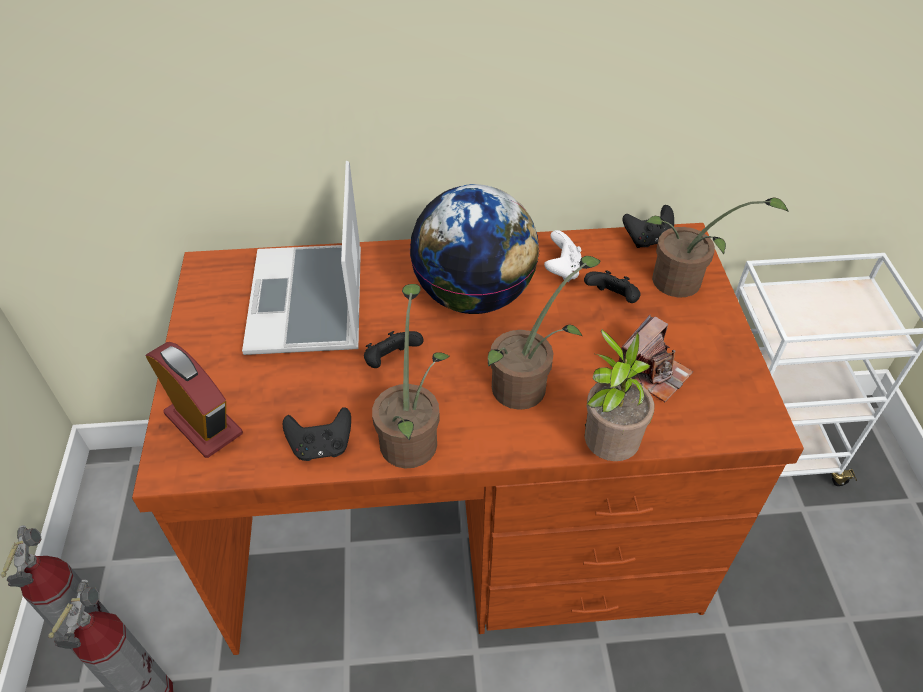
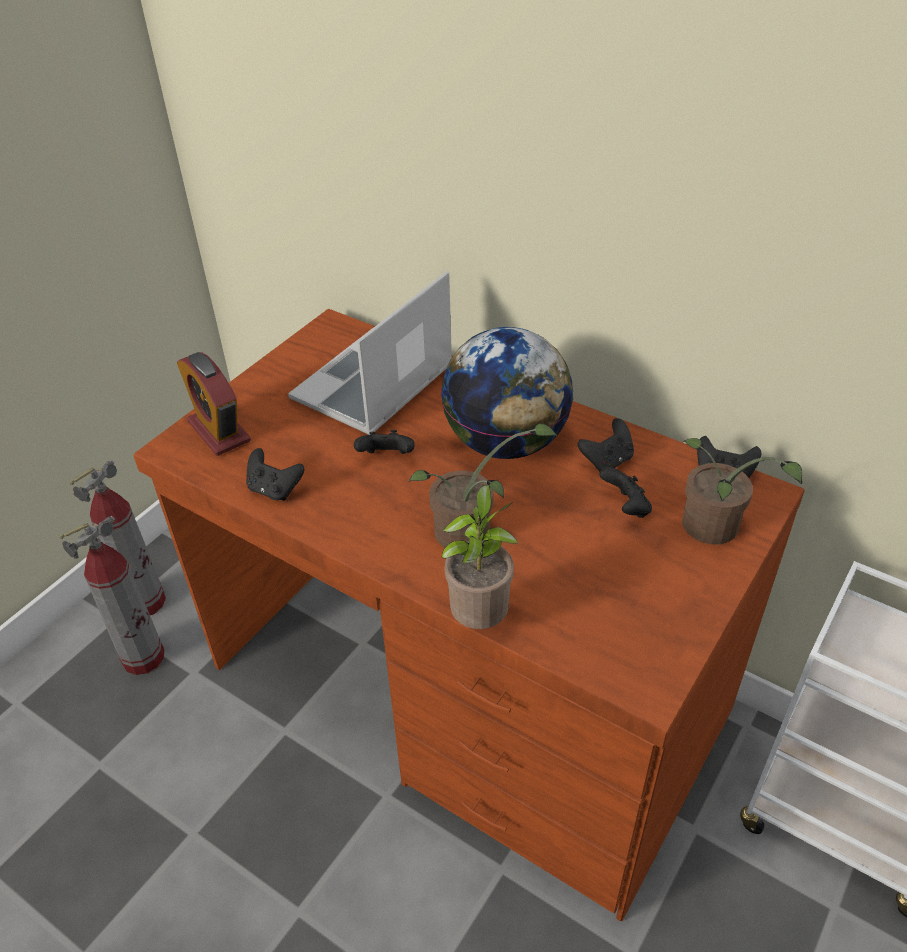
camera: 40 degrees right, 5 degrees down
(203, 424) = (219, 431): alarm clock -> alarm clock turned 150 degrees clockwise
(412, 436) = (342, 519): potted plant -> none
(562, 270) = (607, 461): white game controller -> black game controller
(652, 373) = (592, 585): camera -> none

